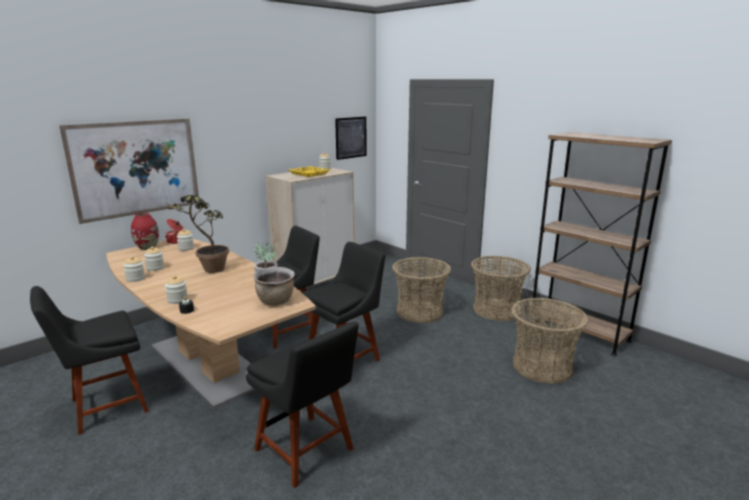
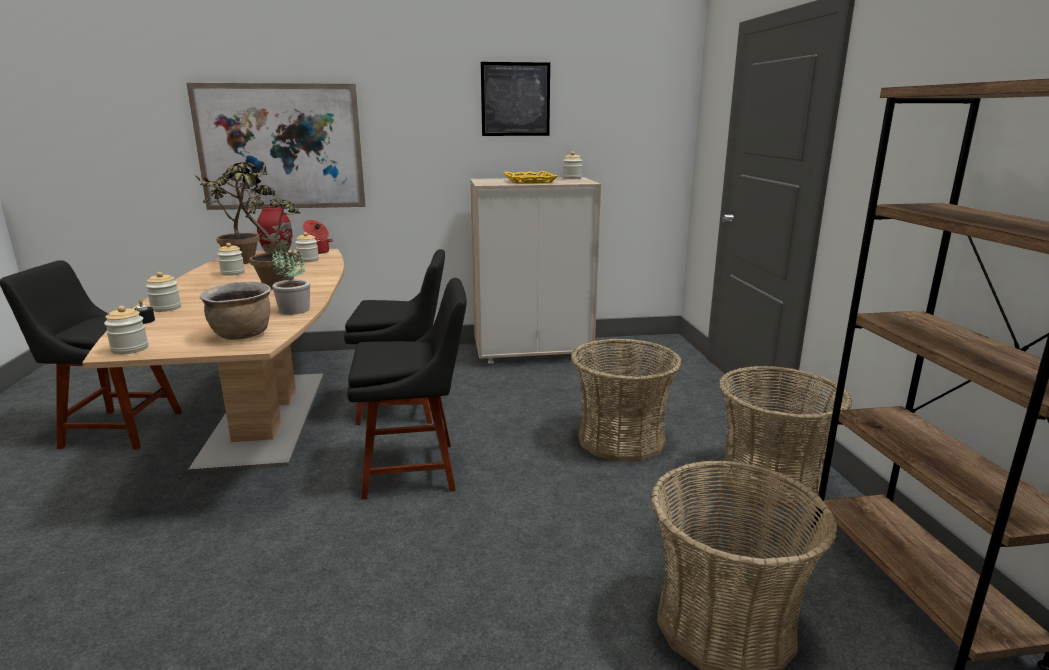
camera: 35 degrees right, 0 degrees up
(135, 279) = (191, 279): jar -> jar (130, 349)
(144, 259) = (247, 262): none -> potted plant
(307, 452) = (179, 579): black chair -> none
(351, 137) = (640, 133): picture -> picture (515, 99)

